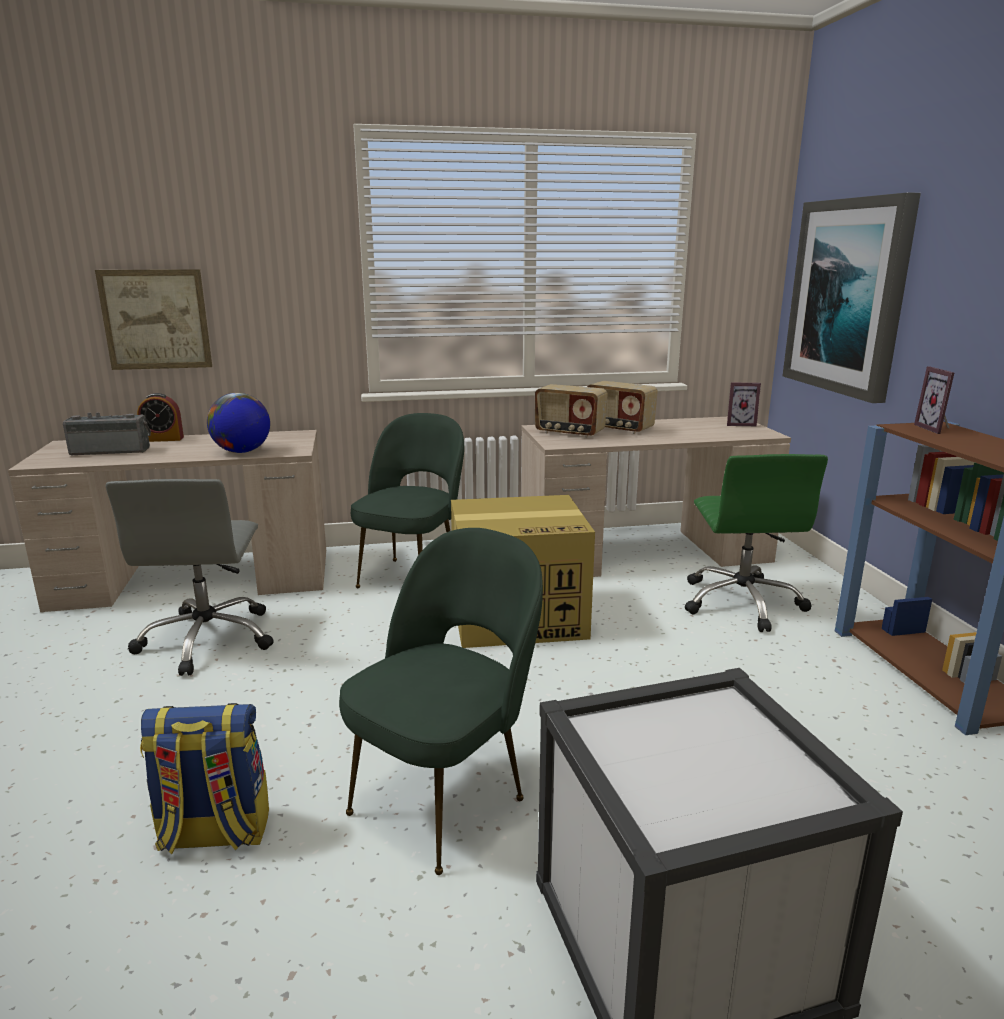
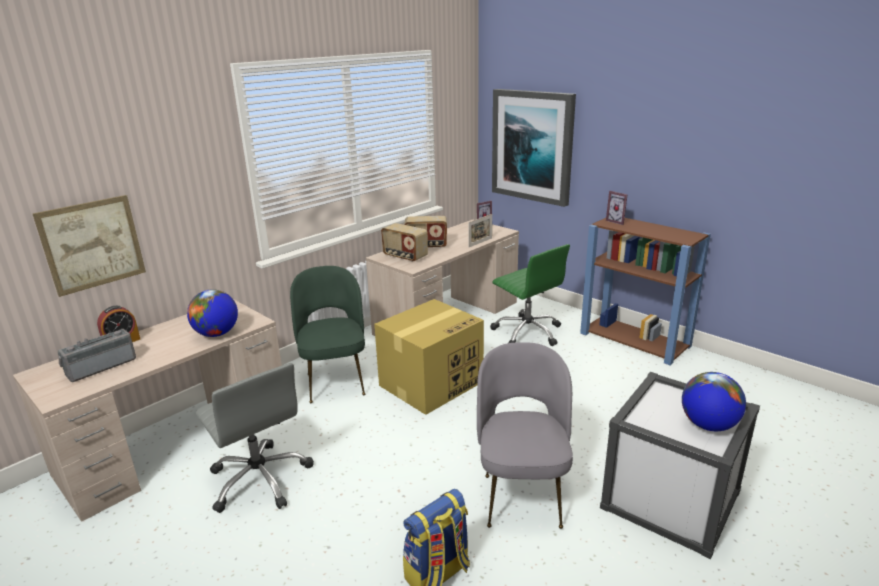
camera: 35 degrees left, 5 degrees up
(447, 799) = (521, 495): green chair -> grey chair
(569, 433) = (405, 257): radio -> radio turned 45 degrees clockwise
(702, 438) = (480, 242): none -> picture frame
(726, 792) = (708, 425): none -> globe

